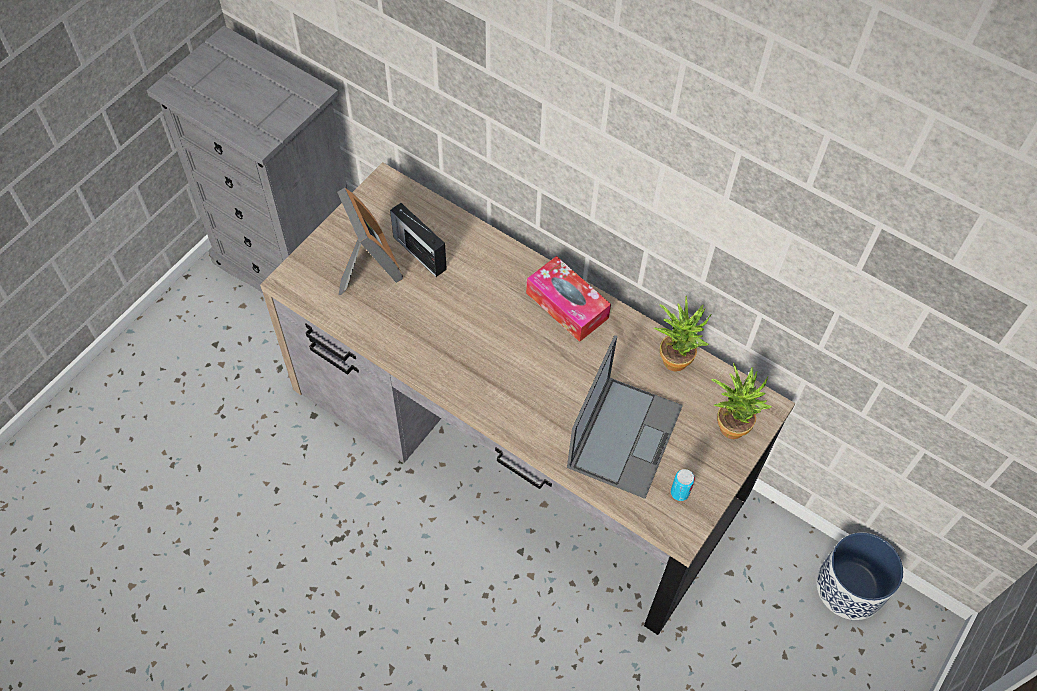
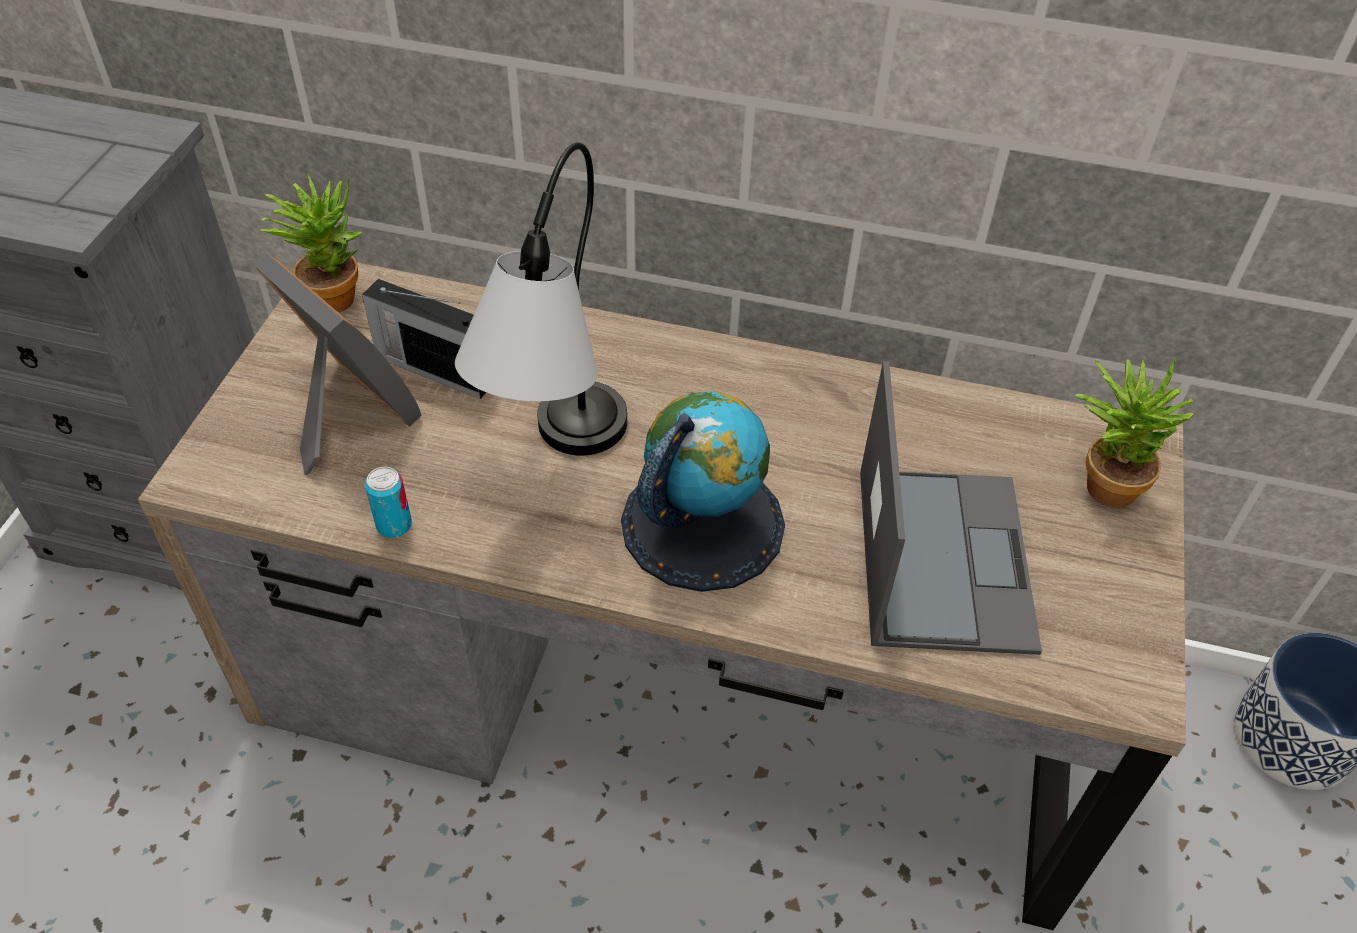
camera: 20 degrees left, 10 degrees down
(458, 326) = (555, 465): none -> table lamp
(516, 380) = (702, 523): none -> globe
(567, 305) = (732, 382): tissue box -> none
(675, 355) = (953, 407): potted plant -> potted plant (332, 293)
(679, 492) = (1092, 624): can -> can (394, 525)

